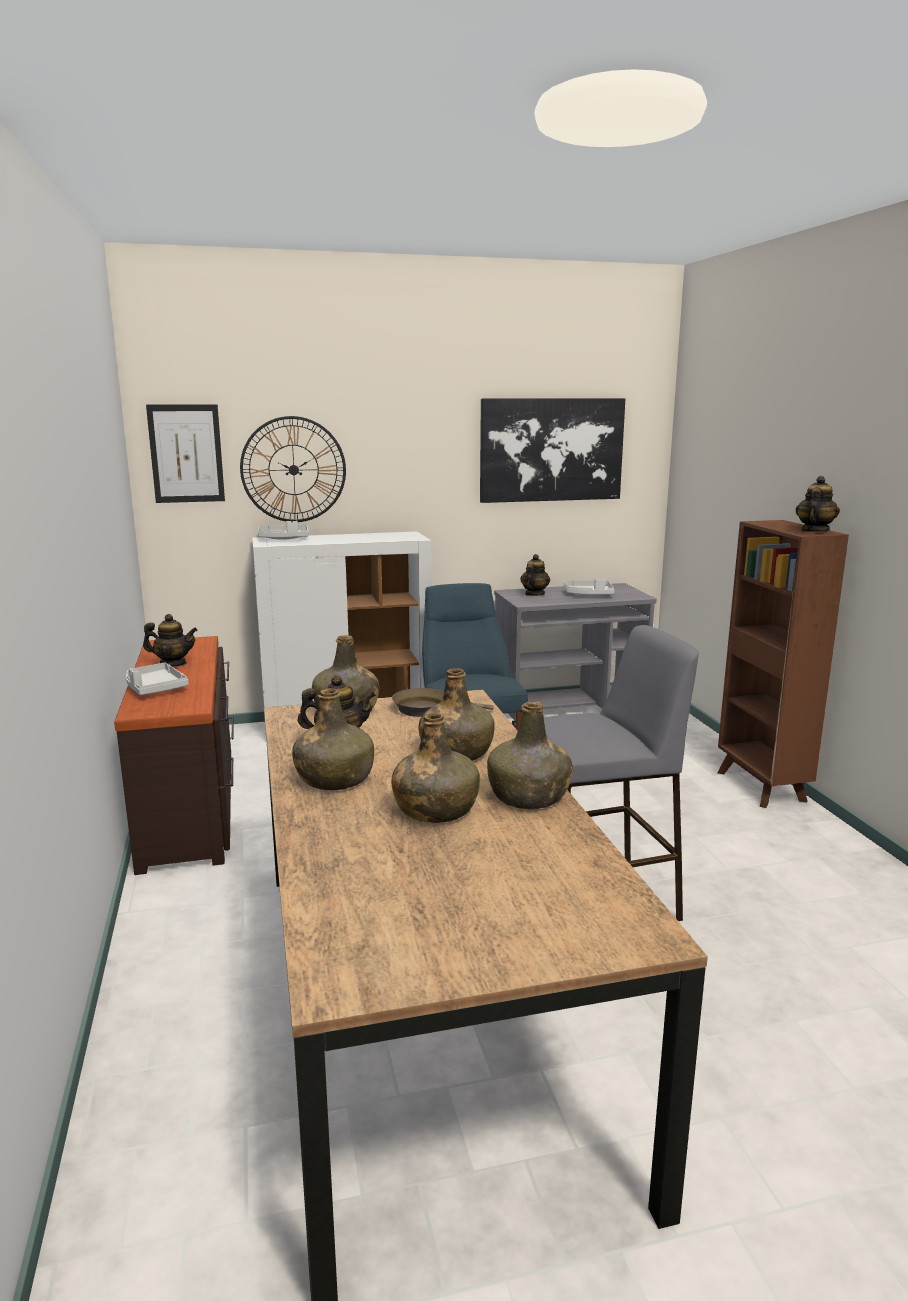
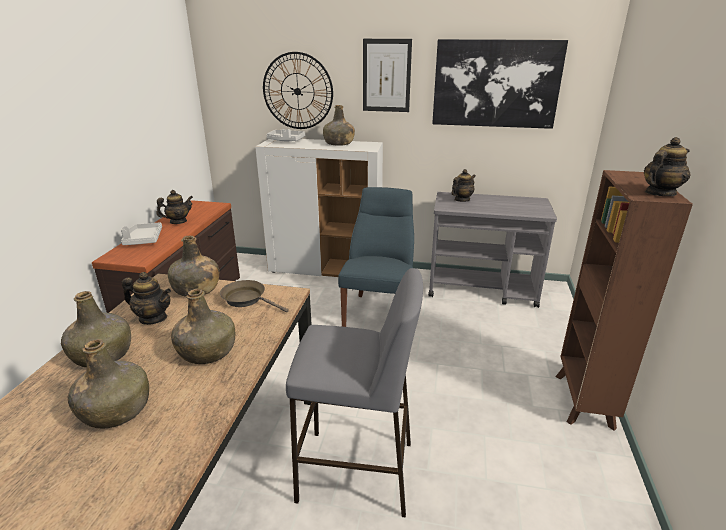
camera: 25 degrees right, 10 degrees up
(173, 664) = (178, 222): teapot -> teapot turned 60 degrees counterclockwise
(186, 453) = (229, 77): picture -> picture (386, 76)
(529, 797) = (192, 419): green bottle -> green bottle (339, 143)
(588, 594) = (504, 206): grey tray -> none

